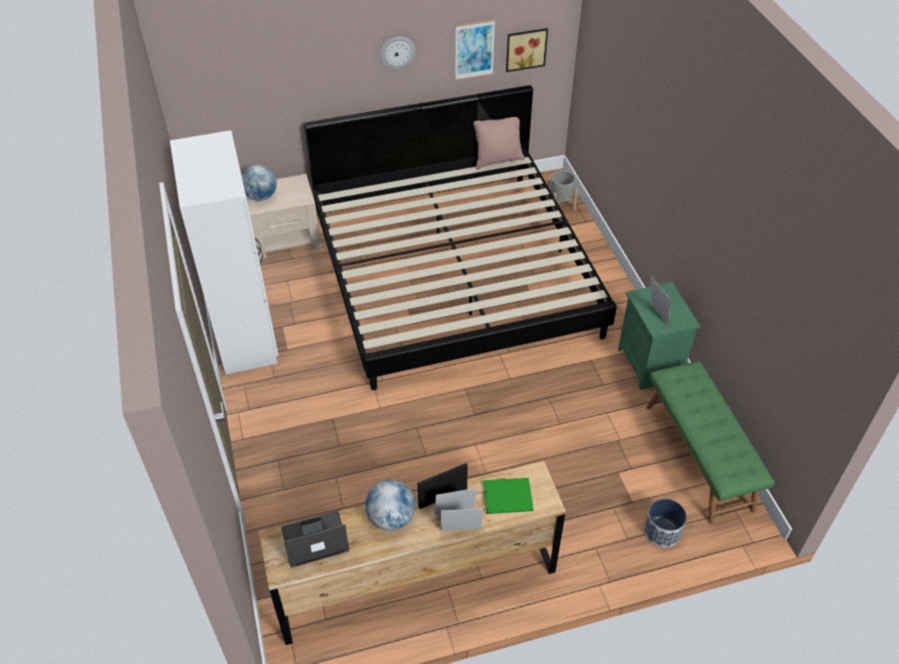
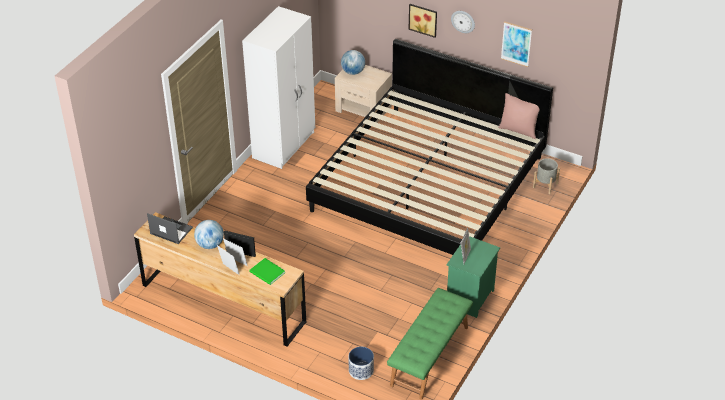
camera: 45 degrees right, 5 degrees down
(525, 48) = (553, 60): picture -> picture (423, 19)

